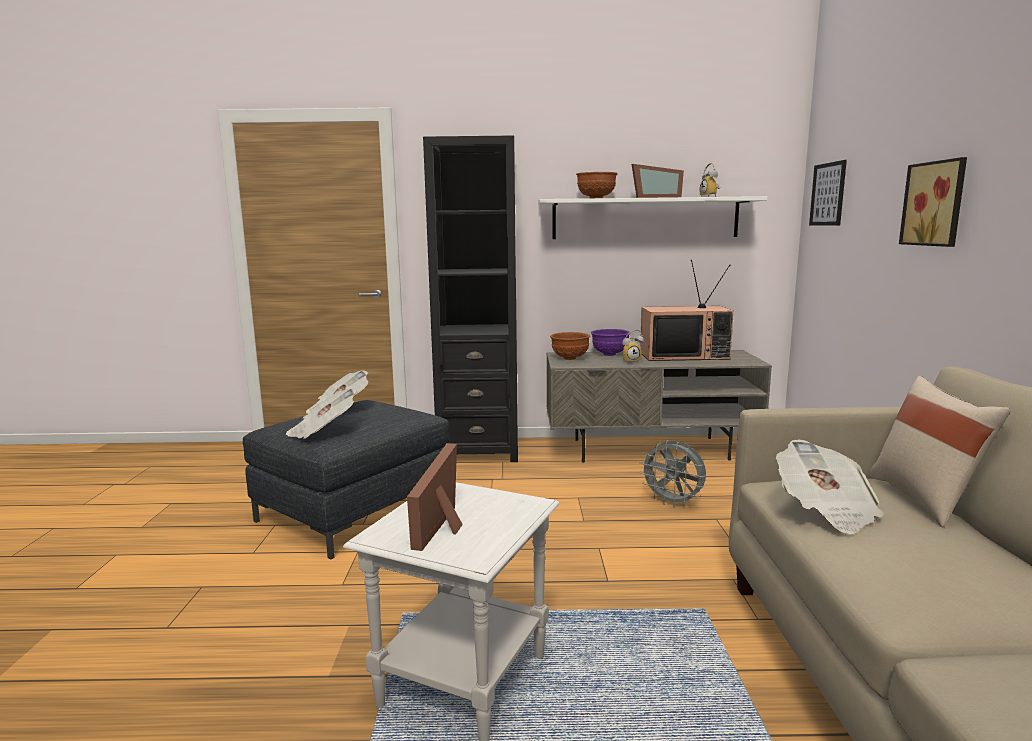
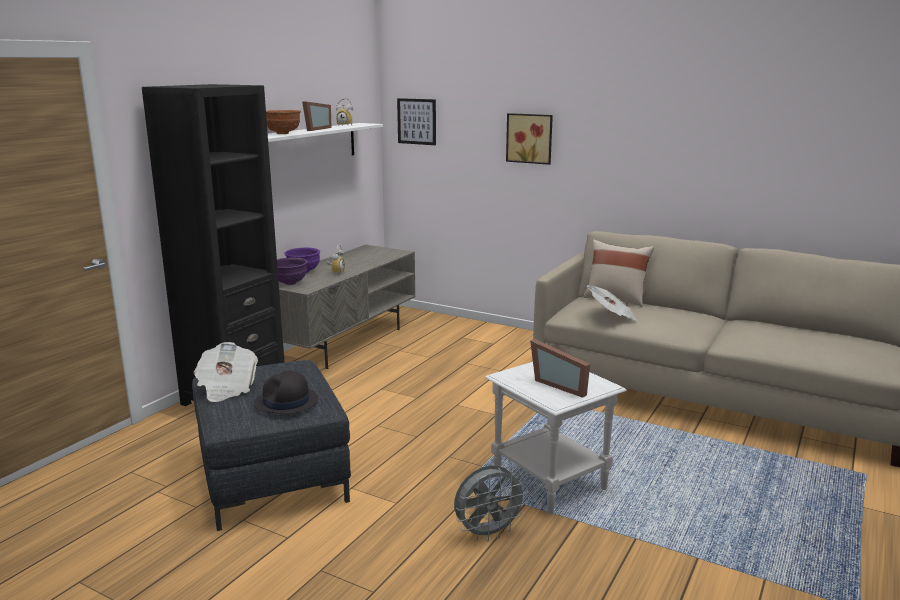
camera: 60 degrees left, 5 degrees up
(322, 431) = (286, 402): newspaper -> black hat
(569, 358) = (289, 283): brown bowl -> purple bowl
(673, 503) = (431, 365): grey fan -> grey fan (488, 533)
(684, 355) = (351, 258): television -> none

